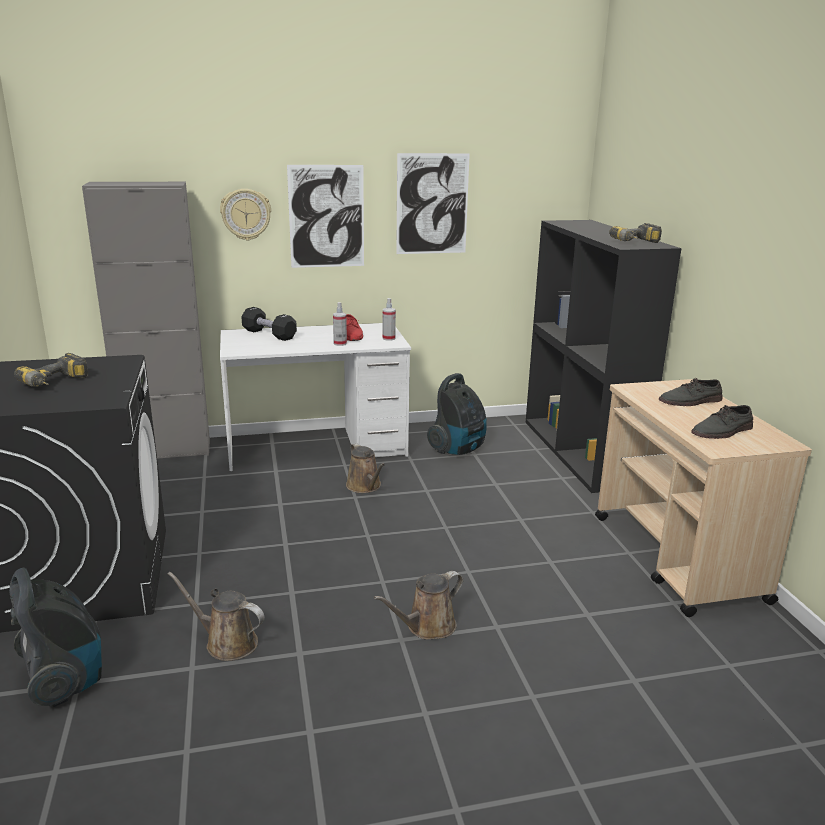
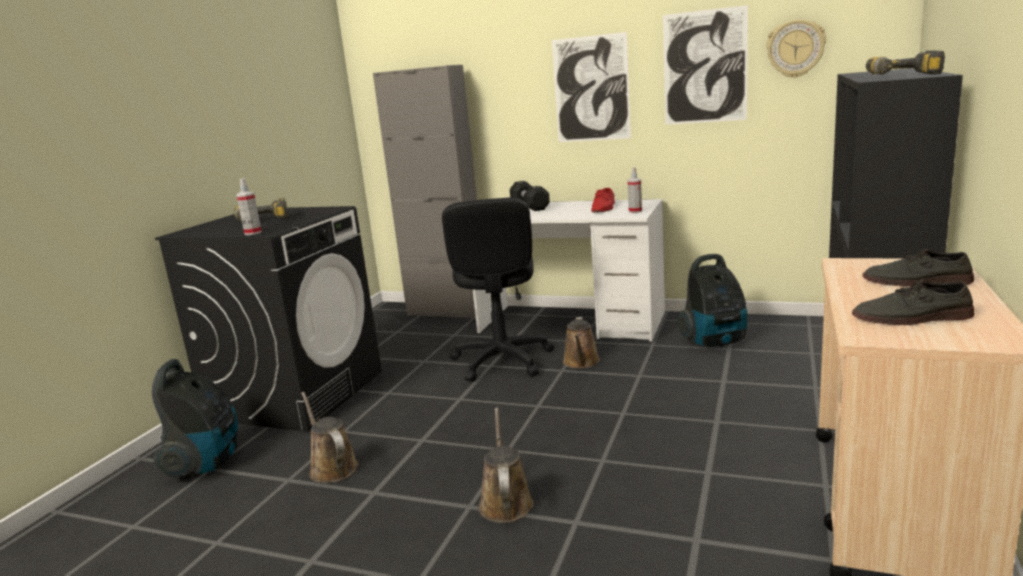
camera: 35 degrees right, 5 degrees down
(246, 214) = (516, 92): wall clock -> wall clock (795, 48)
(286, 497) = (501, 361): none -> black office chair
(340, 343) = (580, 214): spray bottle -> spray bottle (253, 233)
(427, 627) = (505, 502): brown watering can -> brown watering can turned 90 degrees clockwise

